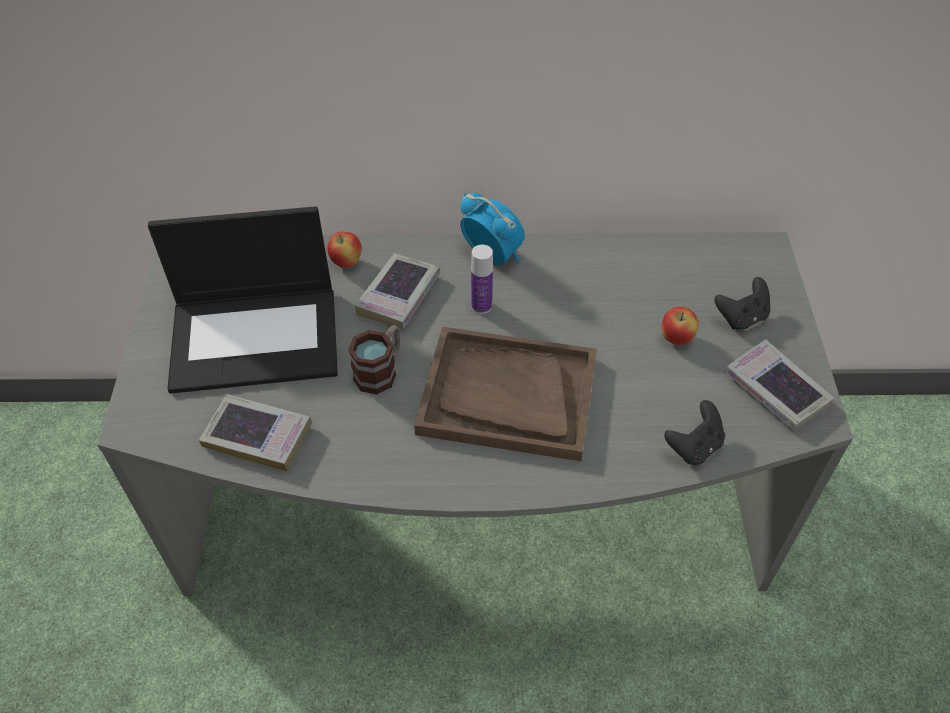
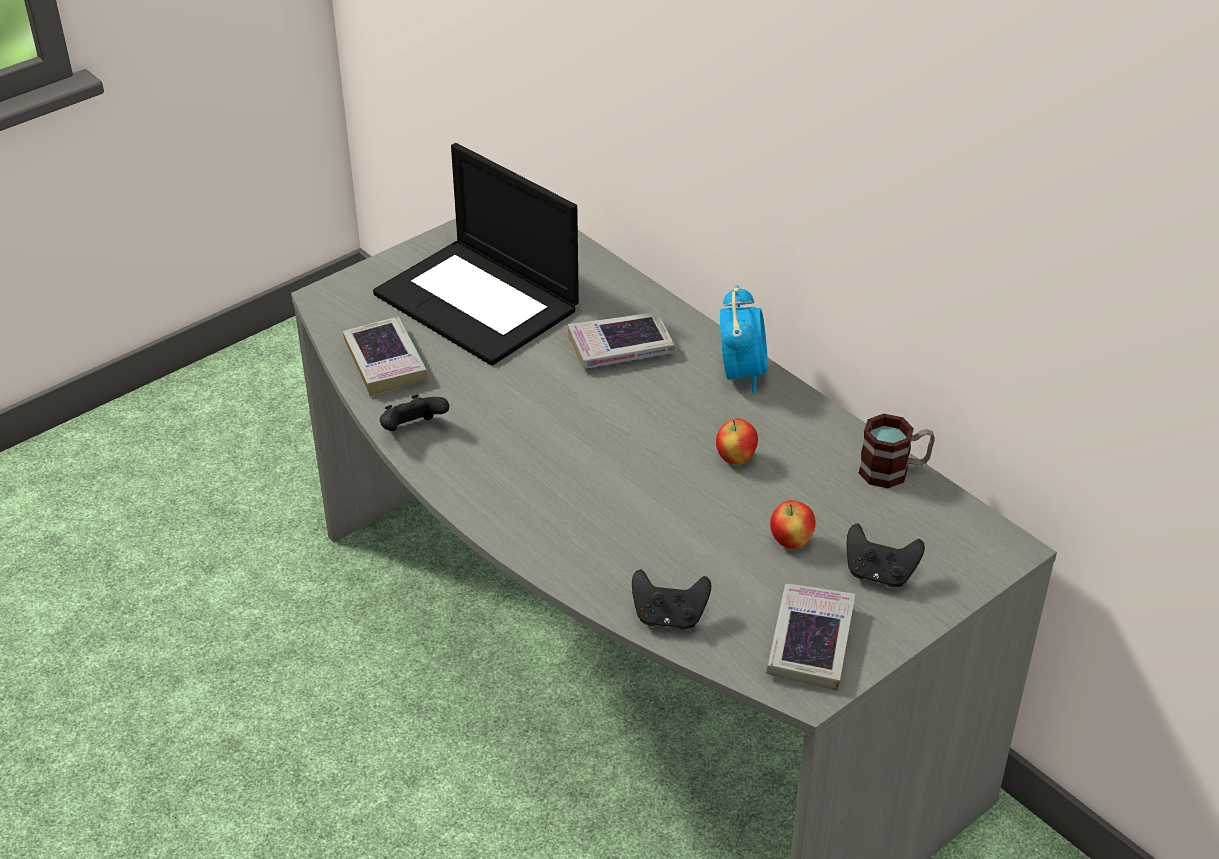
camera: 50 degrees right, 10 degrees down
(346, 262) = (619, 298): apple -> apple (735, 459)
(356, 469) = (413, 430): none -> black game controller
(381, 371) = (526, 385): mug -> mug (894, 471)
(481, 306) = (671, 400): bottle -> none
(507, 396) = (587, 471): brown tray -> none

